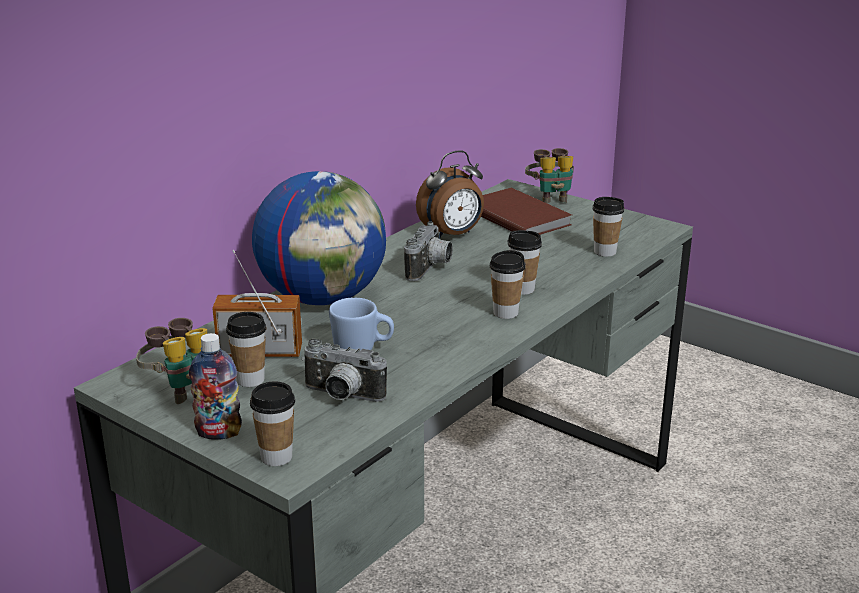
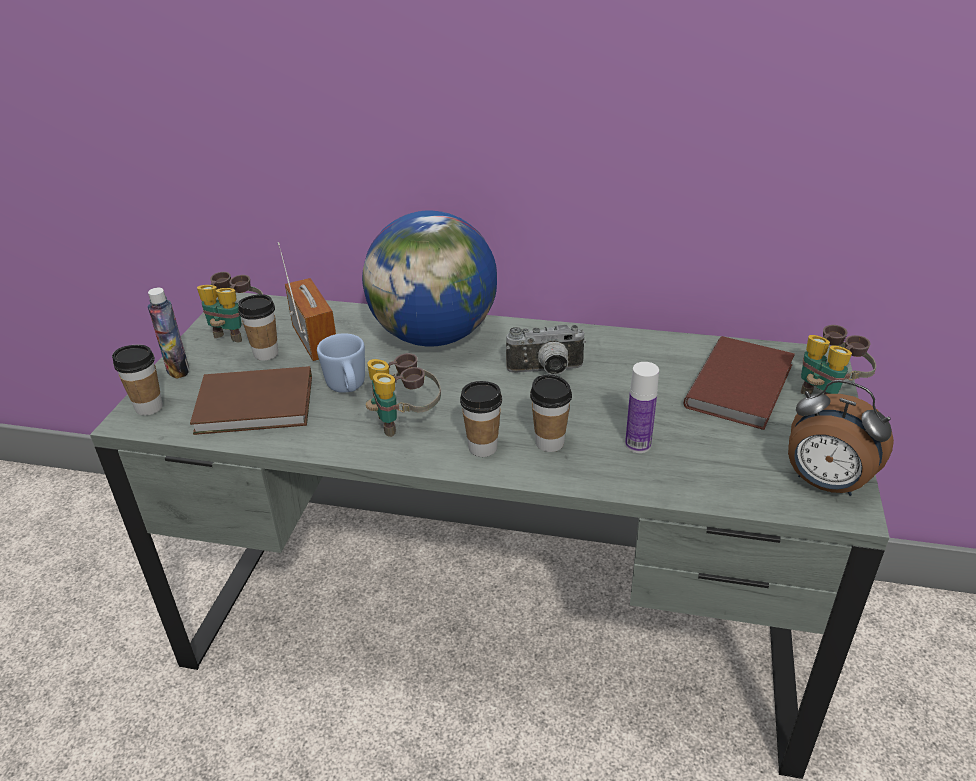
camera: 65 degrees right, 10 degrees up
(341, 396) = (258, 405): camera -> brown book
(440, 335) = (405, 422): none -> binoculars
(452, 235) = (643, 359): alarm clock -> alarm clock (825, 484)
(552, 263) = (638, 445): none -> bottle
(605, 252) = (711, 477): cup -> none

